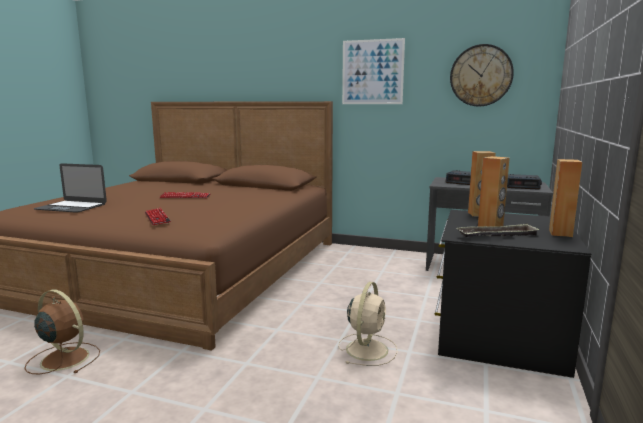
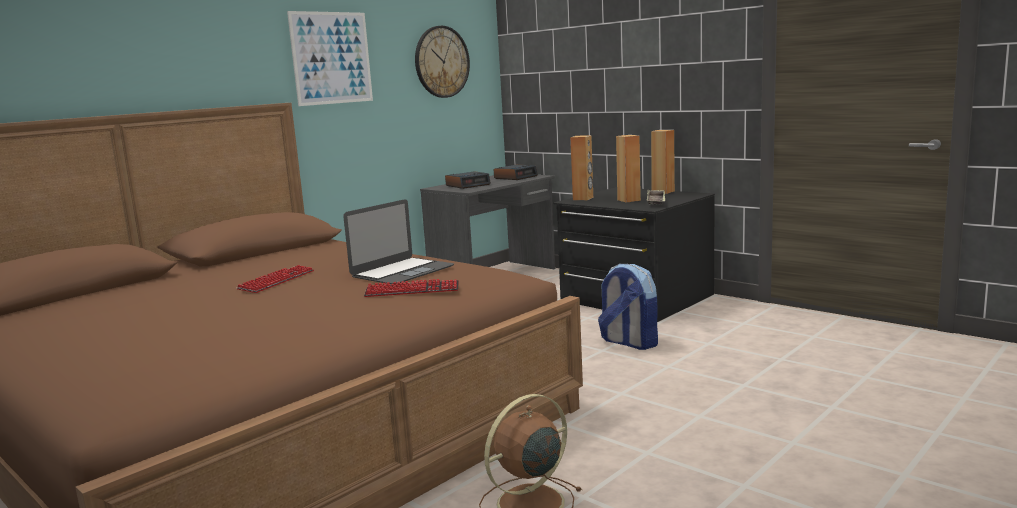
camera: 65 degrees left, 0 degrees up
(71, 207) = (217, 342): laptop -> laptop (402, 271)
(367, 349) = (628, 342): beige fan -> backpack

